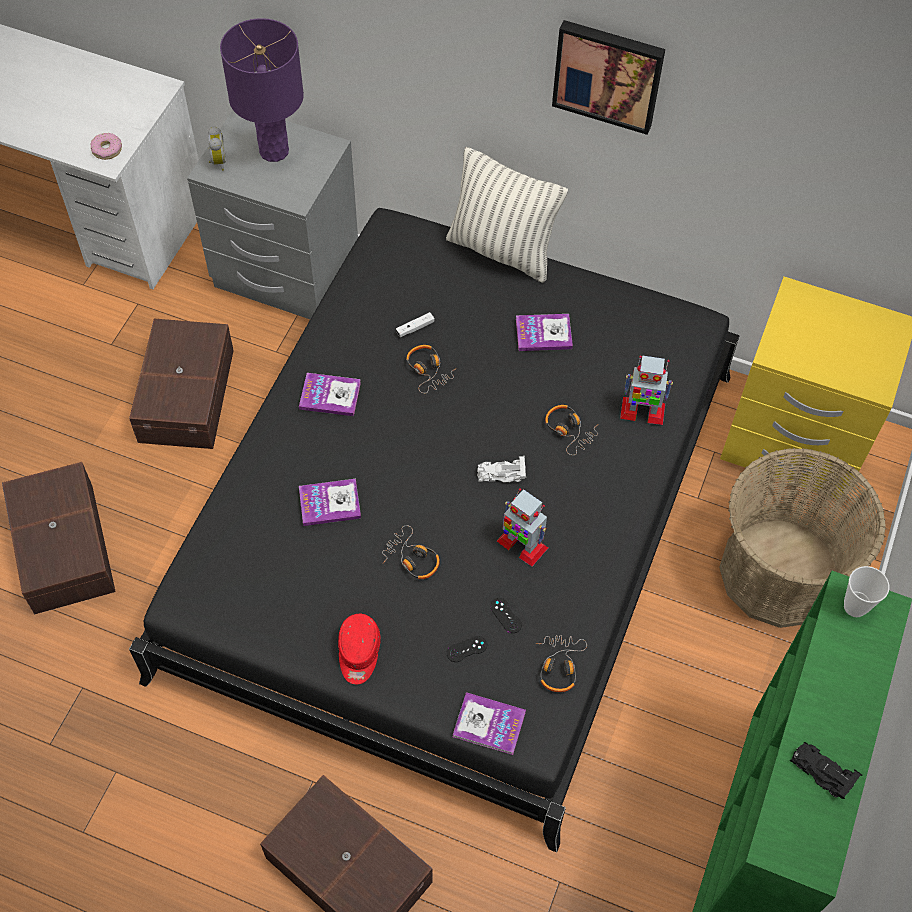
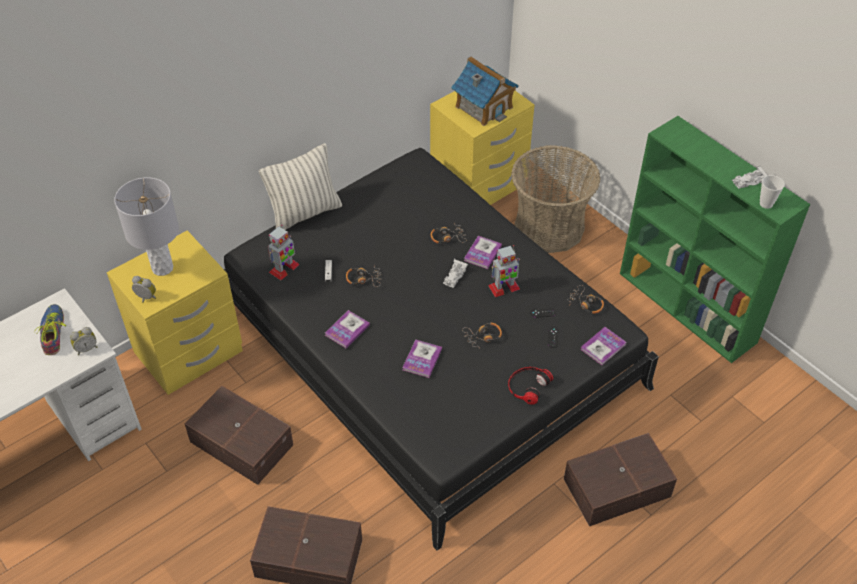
camera: 60 degrees left, 10 degrees down
(107, 150) = (86, 348): donut -> alarm clock
(113, 109) = (53, 333): none -> shoe
(274, 150) = (162, 268): purple table lamp -> grey table lamp
(285, 273) = (189, 353): grey nightstand -> yellow nightstand
(358, 653) = (527, 386): red cap -> headphones
(543, 333) = (377, 219): book -> book (482, 253)
(608, 74) = (318, 59): picture -> none
(642, 411) = (456, 203): toy robot -> toy robot (284, 269)
(821, 771) = (748, 181): black toy car -> white toy car
(830, 344) = (484, 107): none -> toy house
(855, 607) = (672, 134): cup -> cup (766, 204)

